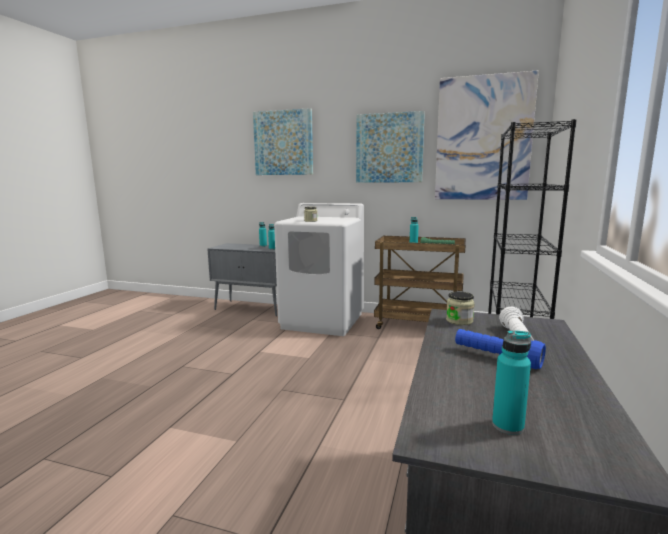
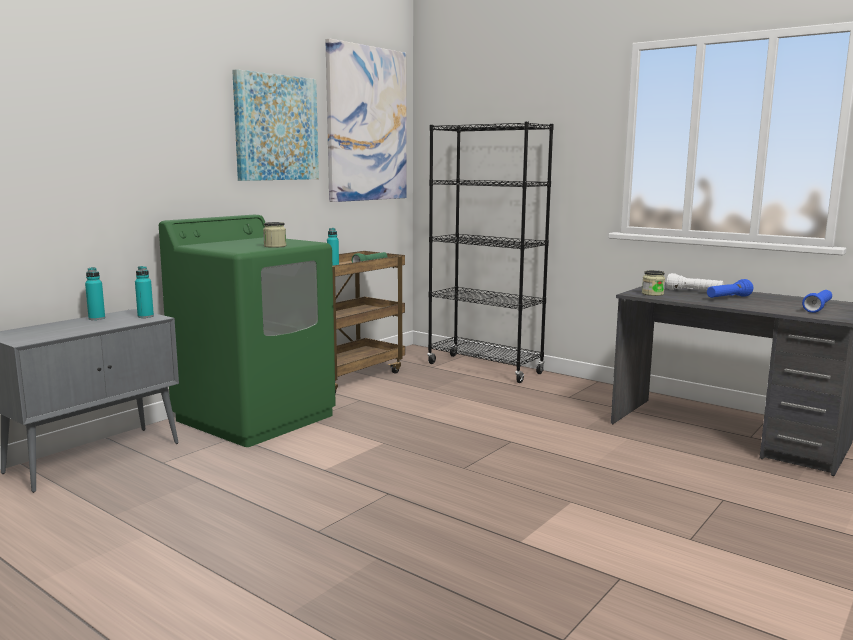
camera: 70 degrees left, 0 degrees up
(283, 143) = (107, 102): picture -> none
(323, 321) = (256, 417): white washing machine -> green washing machine
(507, 426) = (818, 308): turquoise bottle -> blue flashlight

